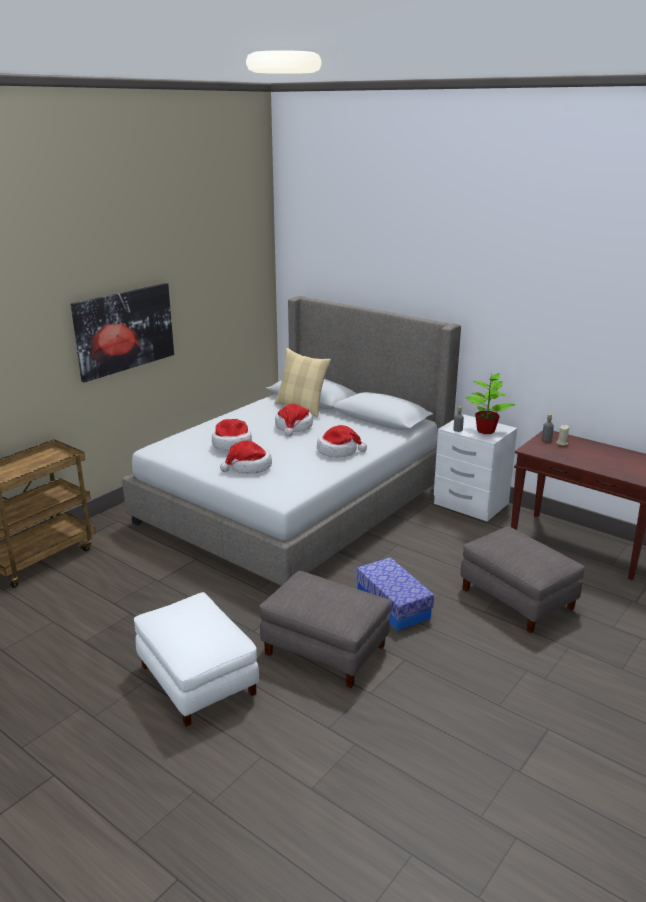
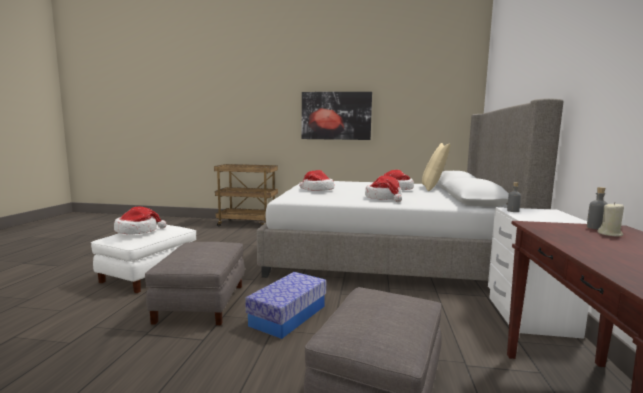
camera: 60 degrees right, 15 degrees down
(232, 444) = (340, 184): hat -> hat (138, 231)
(485, 430) = (545, 217): potted plant -> none

